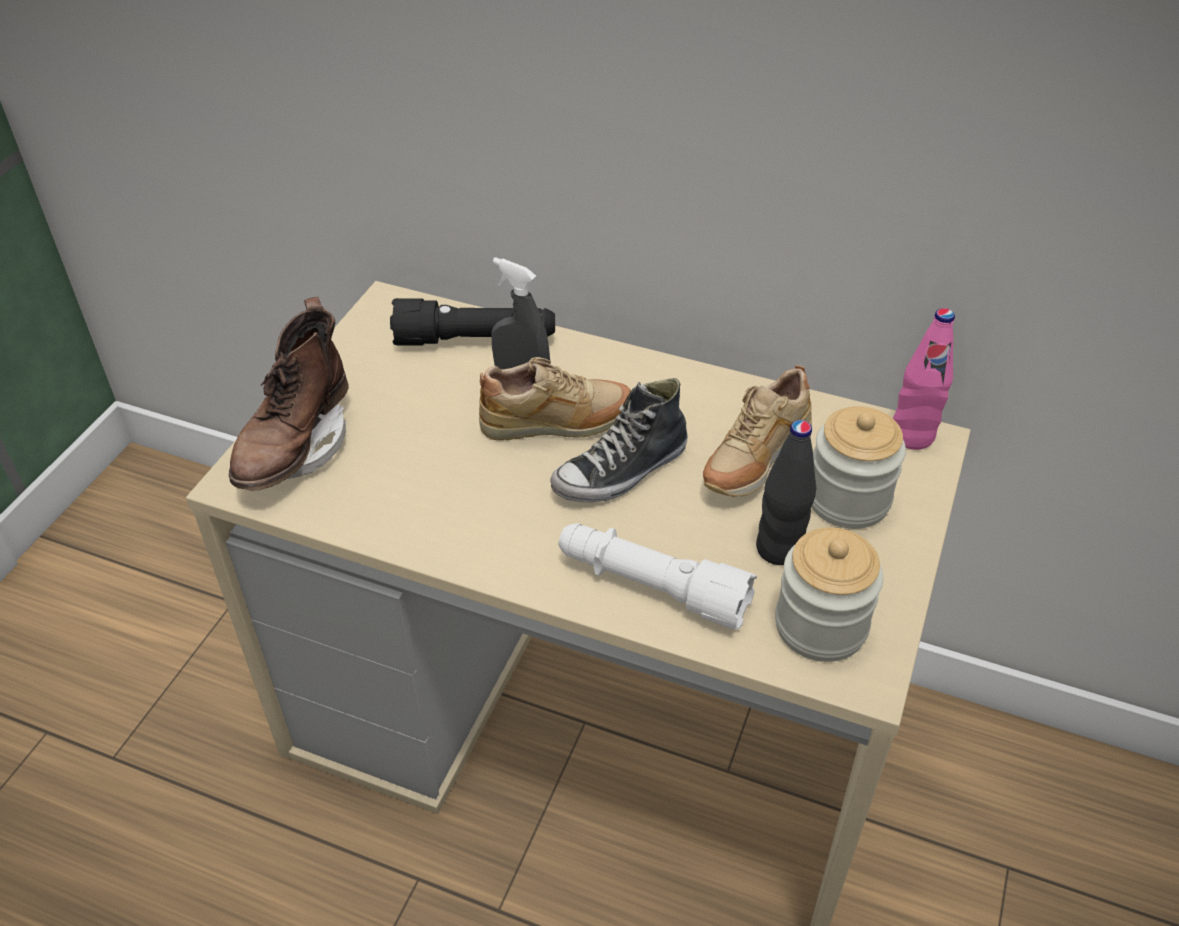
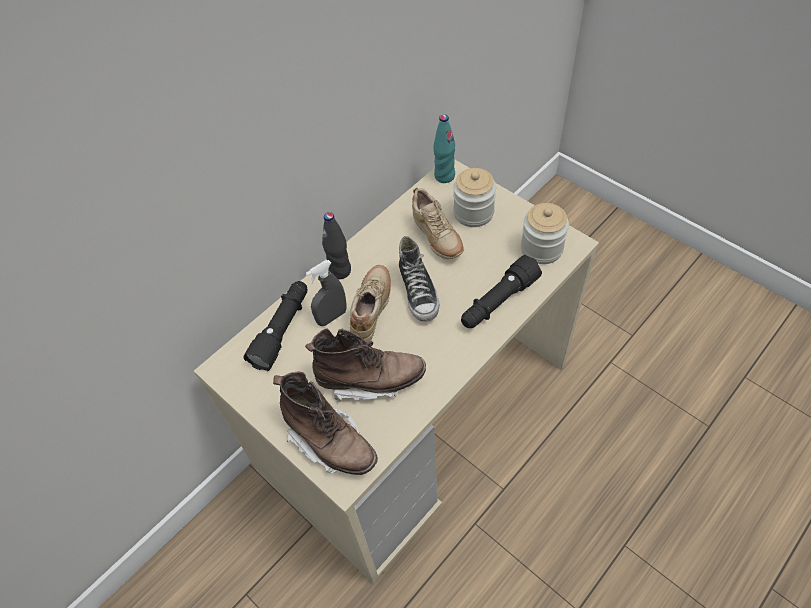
camera: 65 degrees left, 10 degrees up
(420, 461) = (370, 380): none -> brown boot
(651, 587) = (498, 302): white flashlight -> black flashlight
(779, 549) = (493, 247): black bottle -> black bottle (340, 271)
(912, 436) = (444, 176): pink bottle -> turquoise bottle

